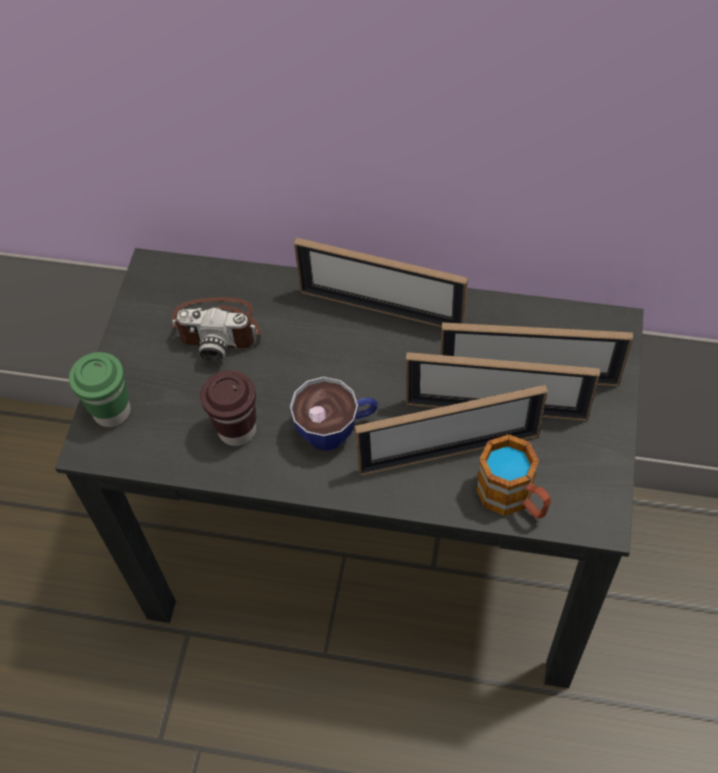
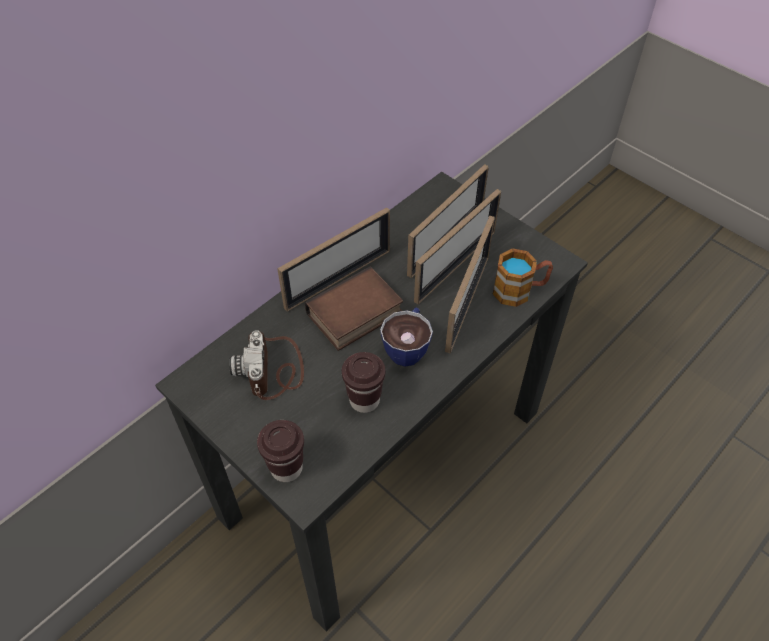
camera: 60 degrees left, 5 degrees down
(112, 411) = (286, 468): green cup -> brown cup
(218, 328) = (273, 370): camera -> camera turned 135 degrees clockwise
(342, 355) = (355, 315): none -> book

